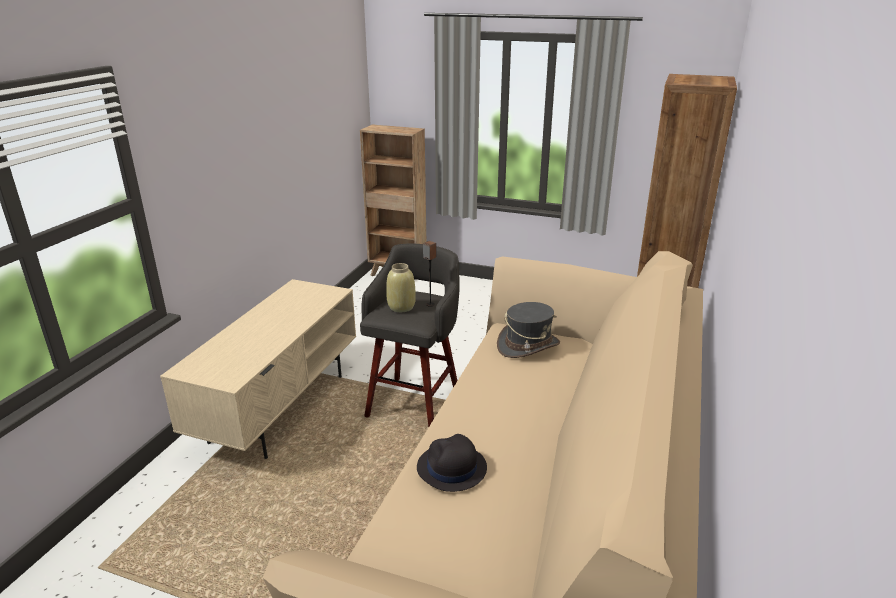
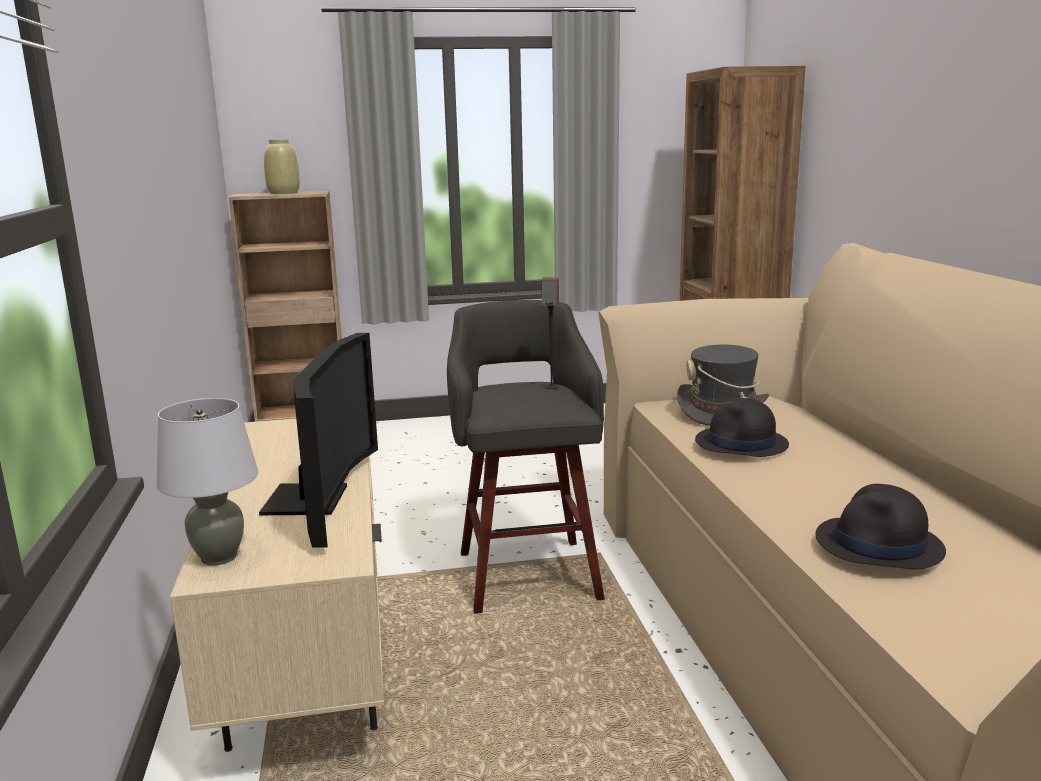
camera: 30 degrees left, 10 degrees down
(195, 361) = (219, 557): none -> grey table lamp
(264, 342) = (318, 500): none -> television
(401, 307) = (516, 397): beige vase -> beige vase (283, 193)
(495, 375) = (741, 444): none -> black hat

